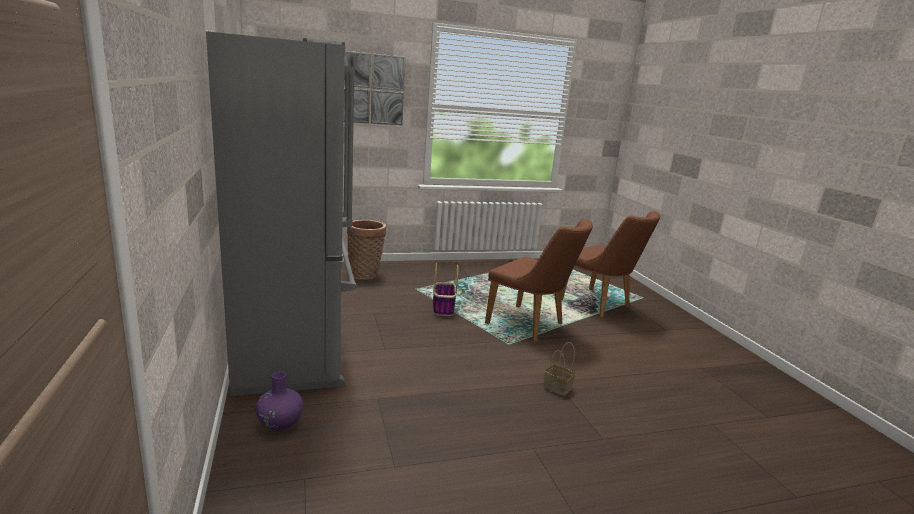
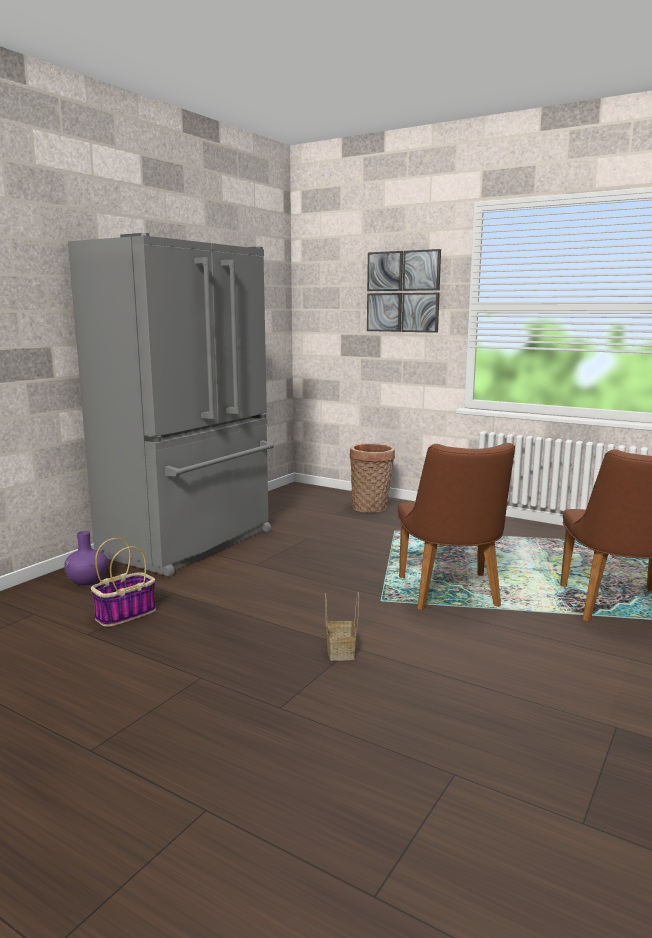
camera: 50 degrees right, 5 degrees down
(443, 308) = (385, 552): basket -> basket (126, 614)

